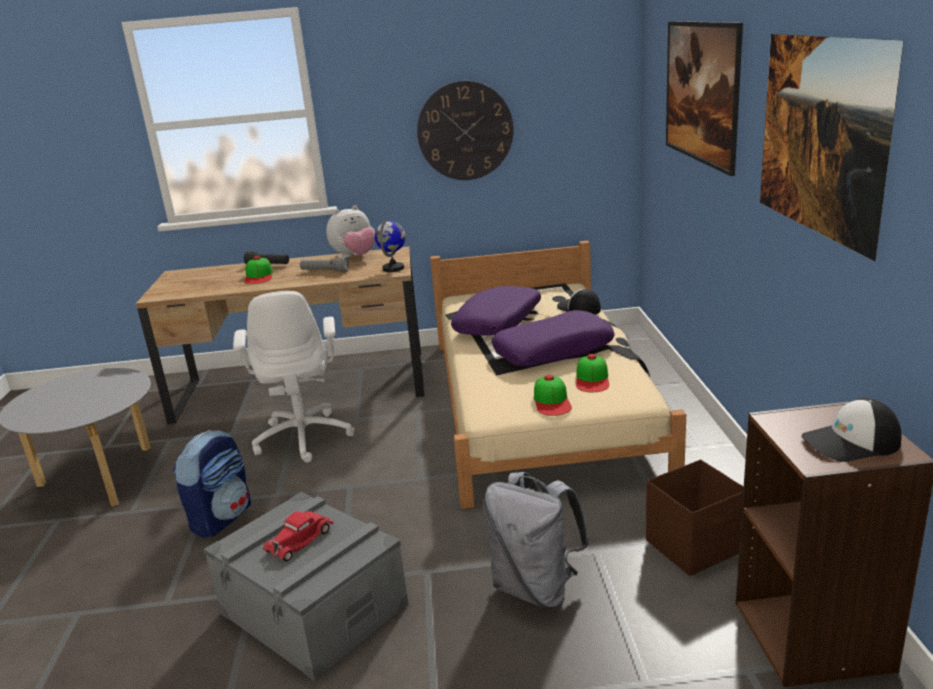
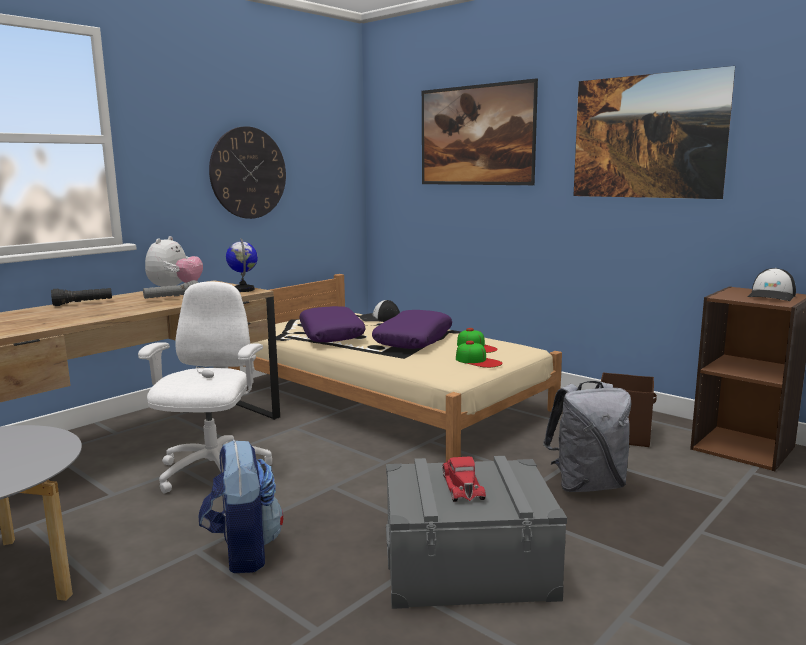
camera: 45 degrees left, 10 degrees down
(259, 276) = (96, 309): cap -> none
(304, 437) = (212, 472): white office chair -> white office chair turned 120 degrees counterclockwise

